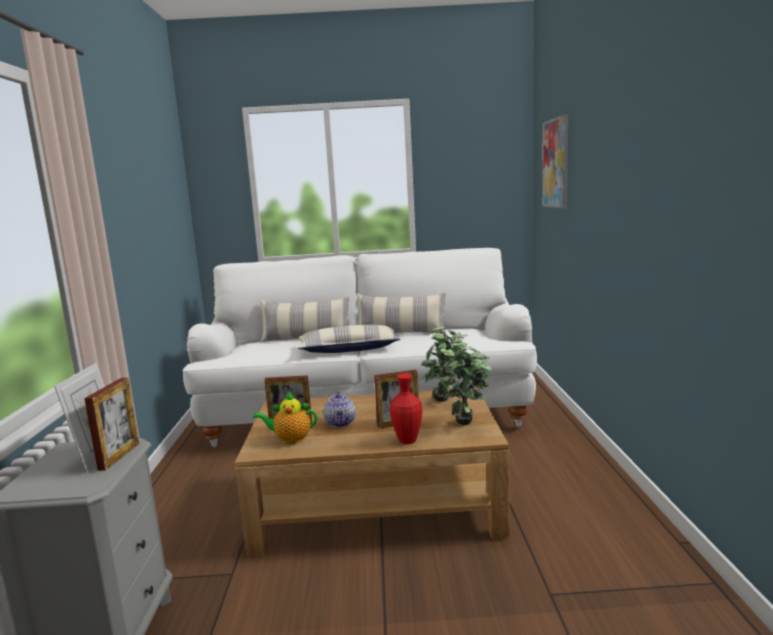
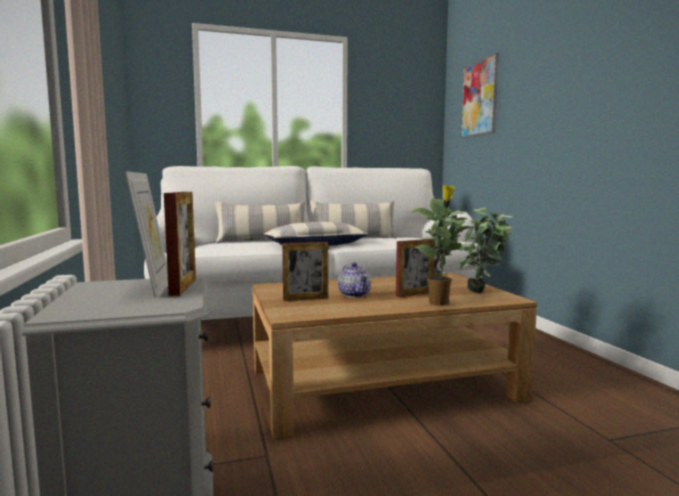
camera: 15 degrees left, 5 degrees down
(290, 439) = (316, 306): teapot -> none
(407, 441) = (439, 303): red vase -> potted plant

